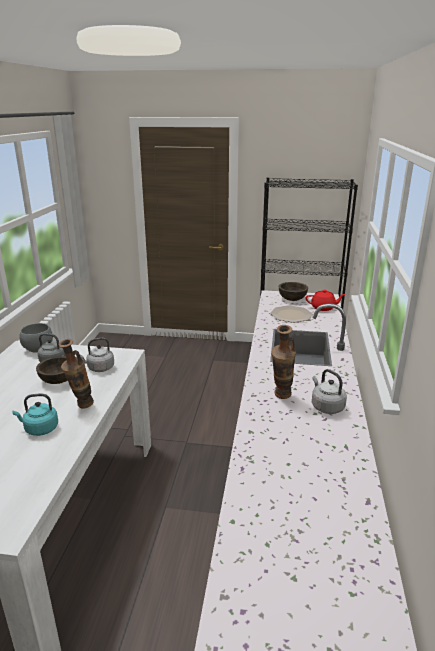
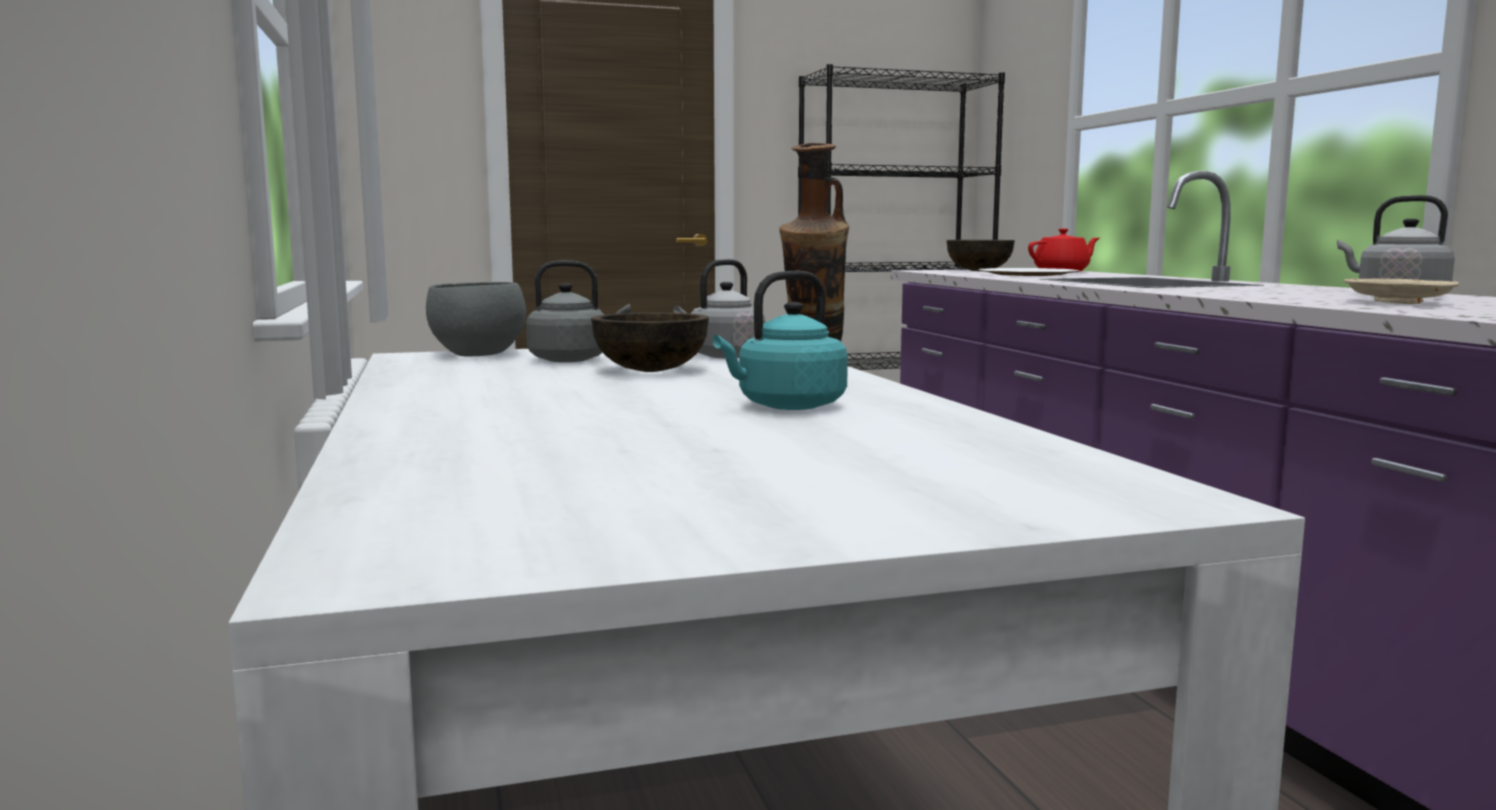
camera: 25 degrees left, 15 degrees down
(281, 397) = (1291, 295): vase -> none
(285, 424) = (1396, 302): none -> beige plate

